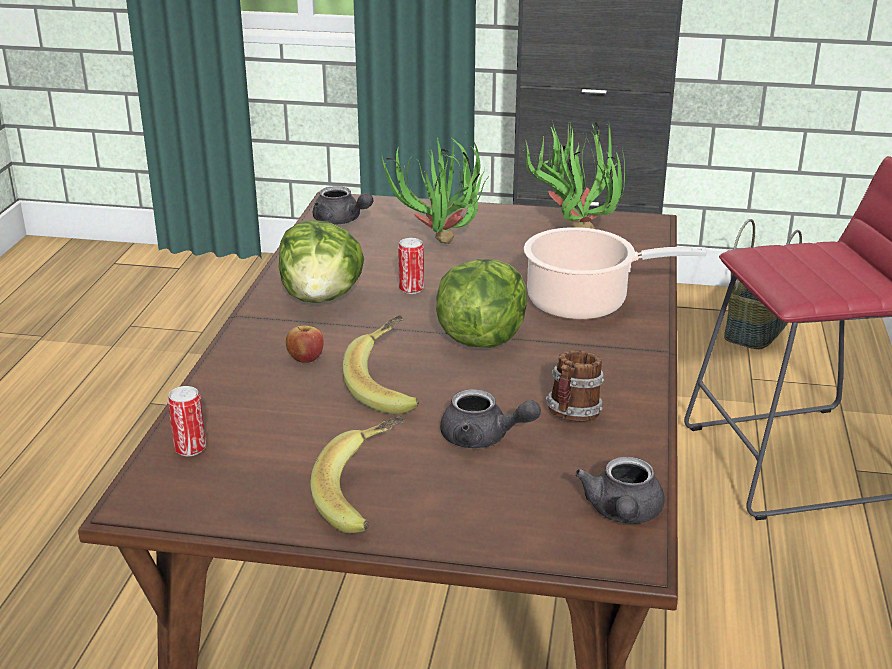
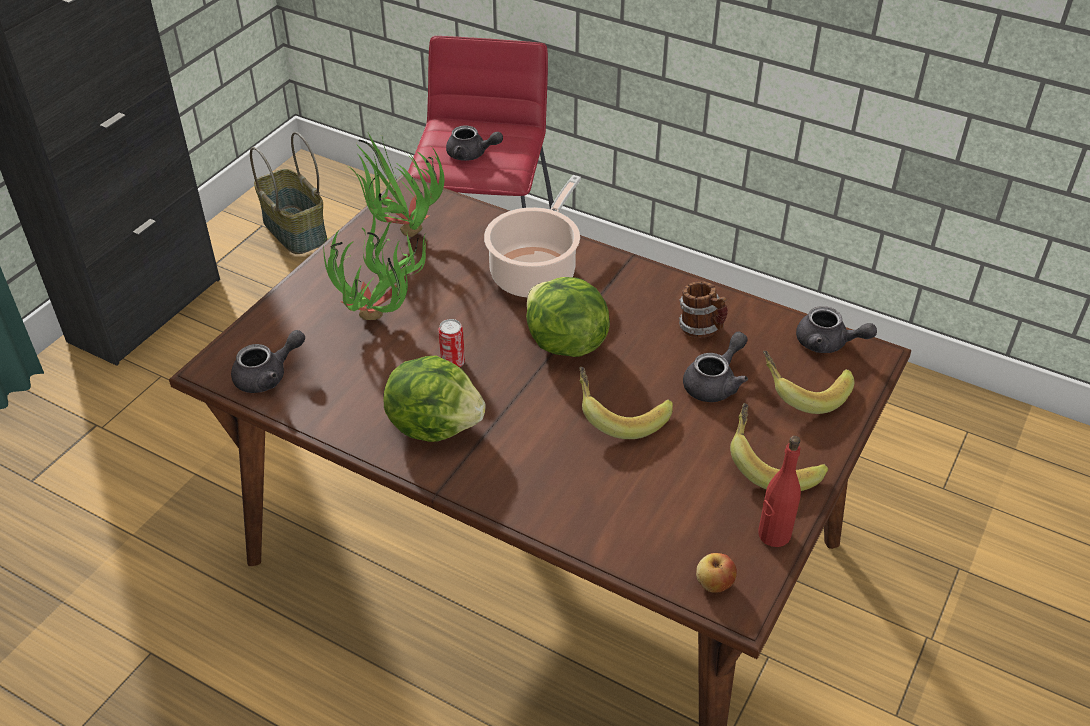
camera: 70 degrees left, 15 degrees up
(190, 449) = (668, 559): can -> none
(250, 513) = (773, 534): none -> red bottle
(305, 358) = (547, 458): apple -> apple (714, 583)
(511, 504) = (803, 391): none -> banana
(799, 269) = (471, 154): none -> grey teapot

